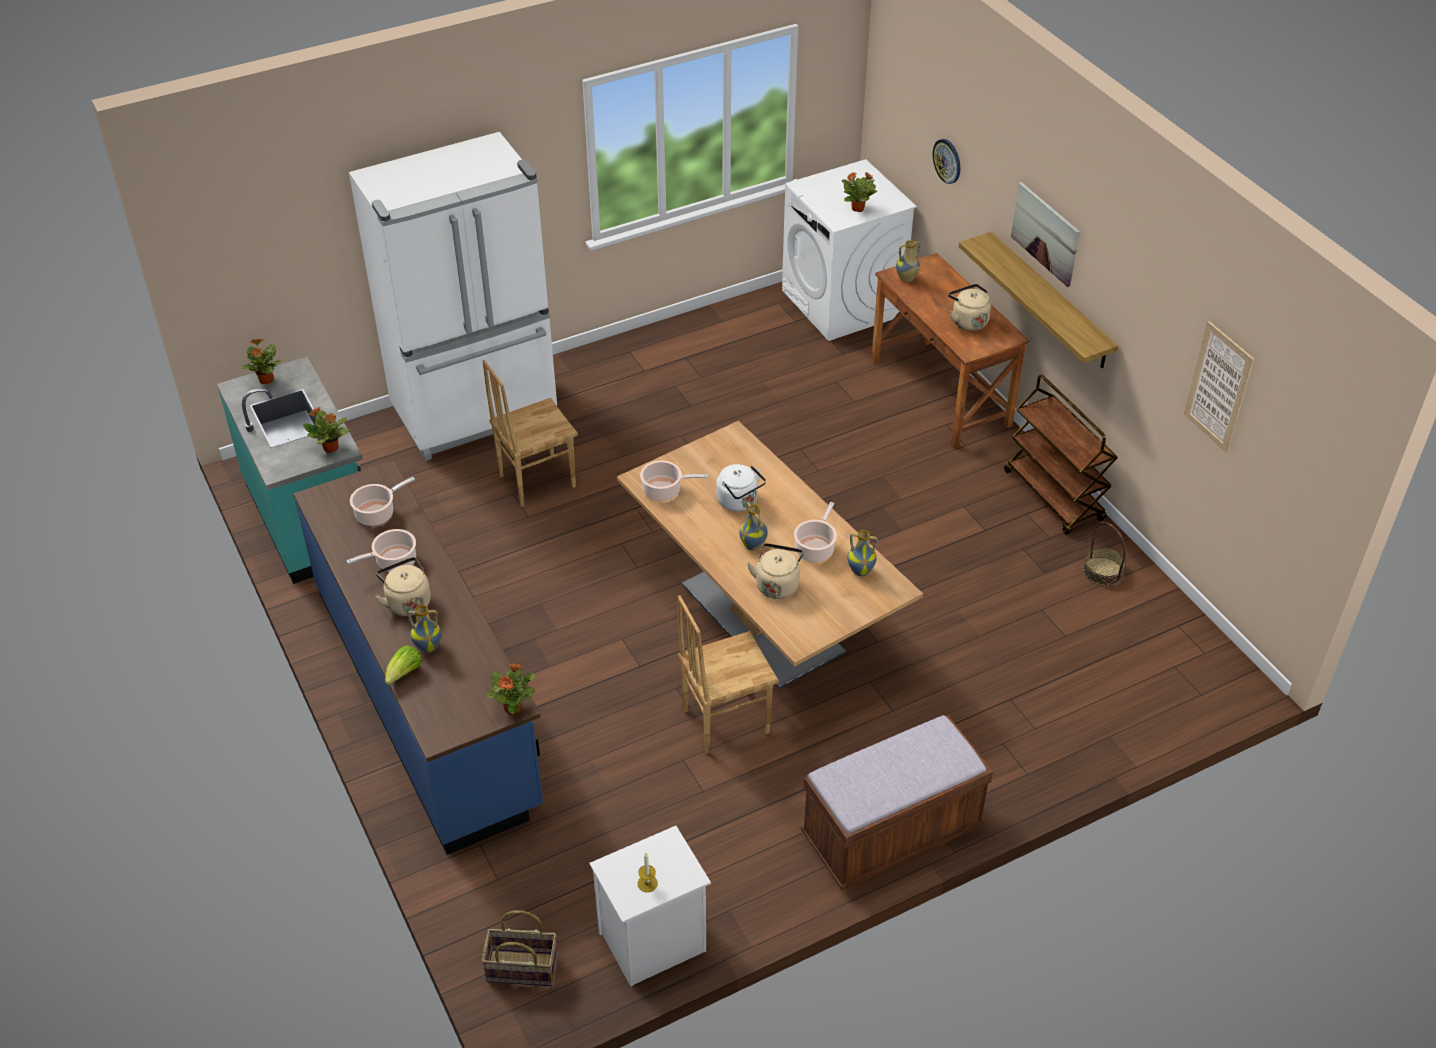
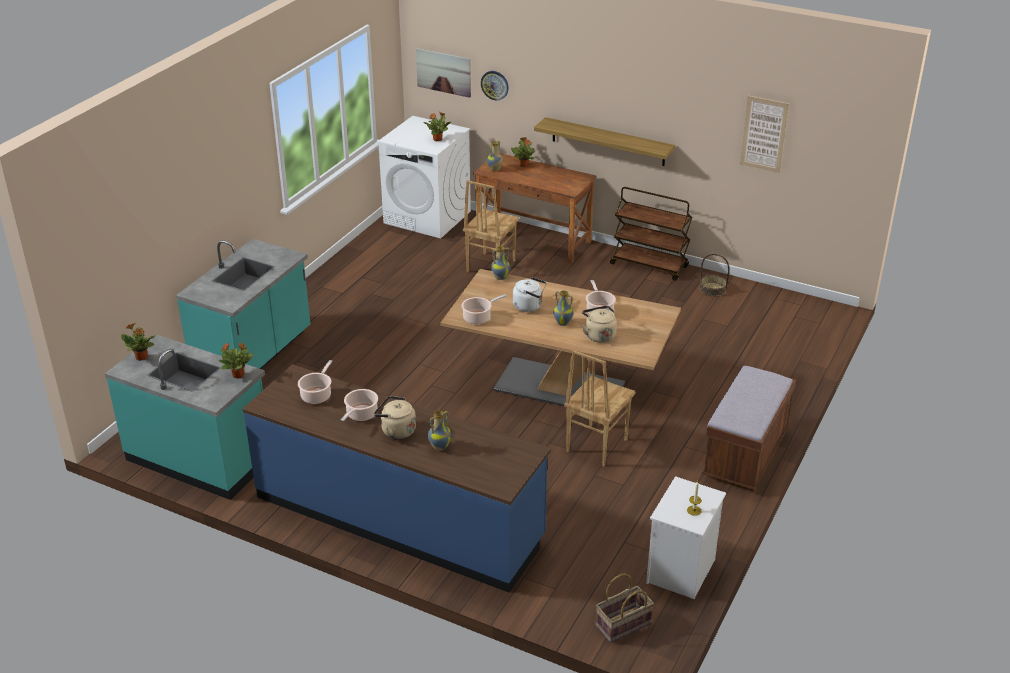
camera: 35 degrees left, 10 degrees down
(404, 673) = (442, 467): lettuce -> none
(477, 413) = (254, 356): white fridge -> turquoise counter
(513, 708) = (532, 452): potted plant -> potted plant (524, 165)
(536, 480) = (337, 375): brown chair -> brown chair (490, 266)
(861, 570) = (636, 310): vase -> vase (500, 277)
(968, 321) = (553, 177): beige kettle -> none
(1045, 233) = (596, 97): picture -> picture (443, 72)

